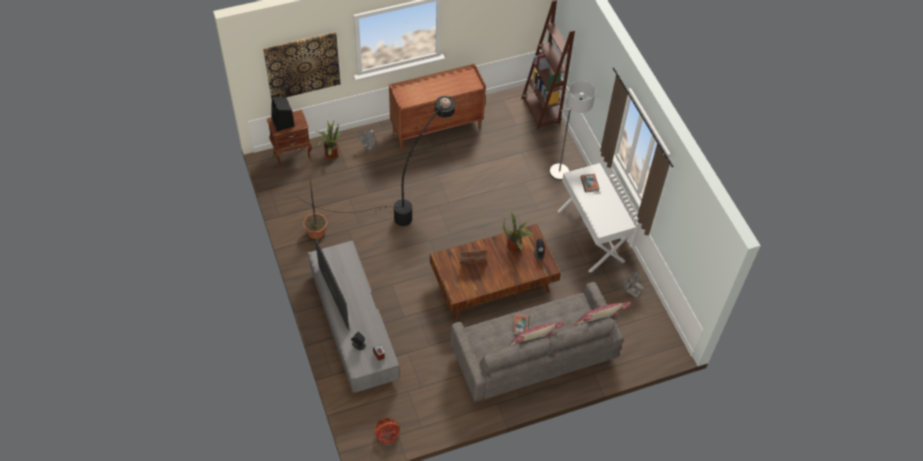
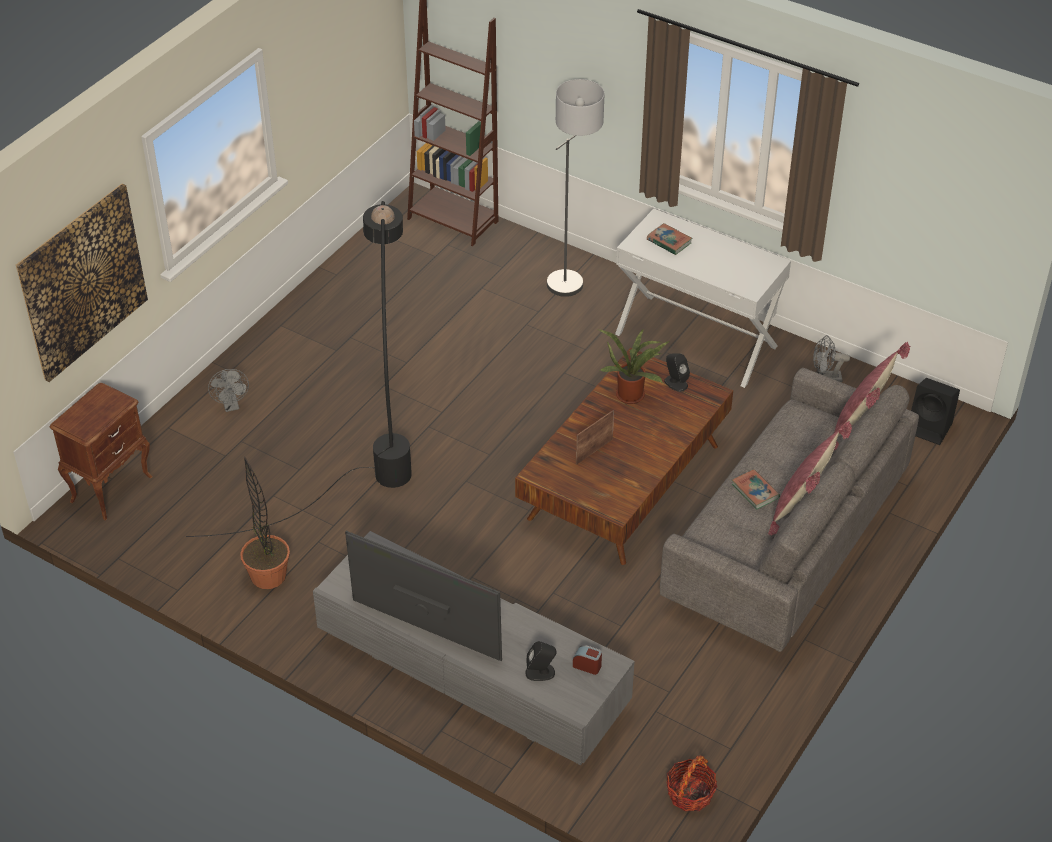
camera: 35 degrees left, 10 degrees down
(283, 123) = (87, 416): black speaker -> black speaker (930, 428)
(330, 153) = (174, 450): potted plant -> none
(437, 129) = (319, 324): brown cabinet -> none

